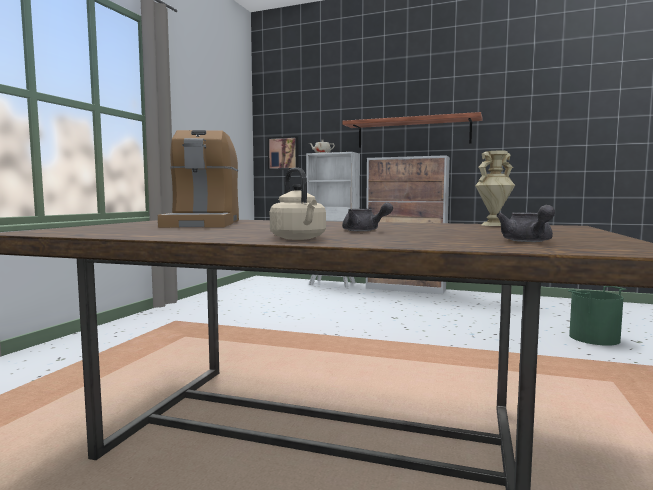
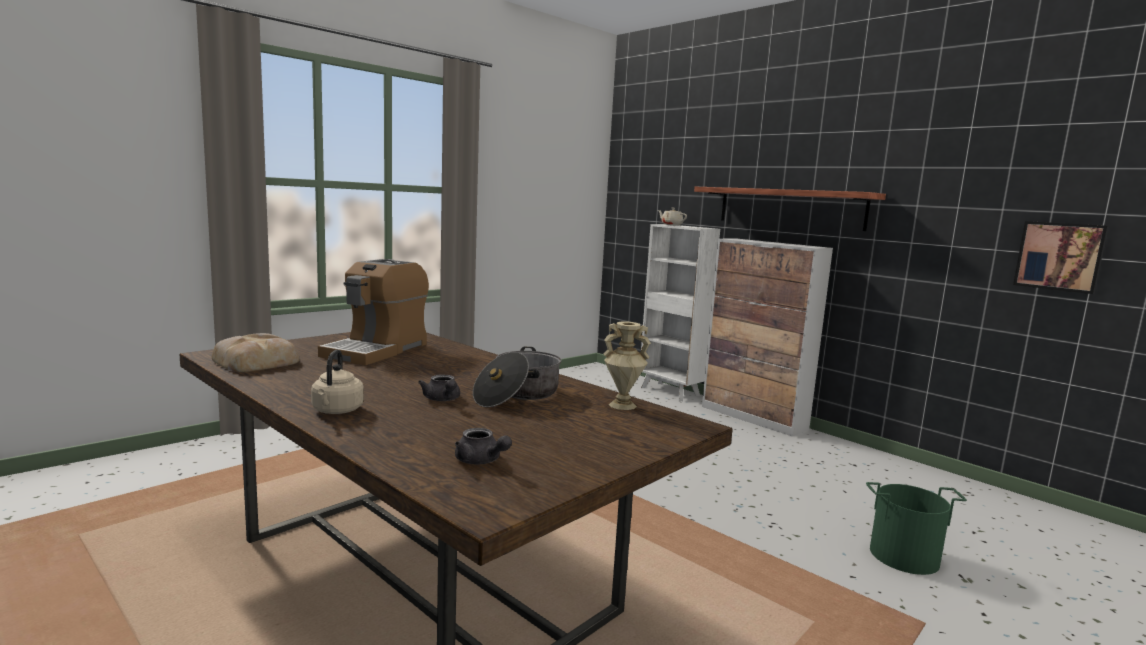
camera: 25 degrees right, 5 degrees up
(98, 231) = (256, 361): none -> bread
(283, 153) = (637, 217): picture -> picture (1059, 256)
(409, 227) = (517, 395): none -> cooking pot
(528, 241) = (481, 461): grey teapot -> grey teapot turned 75 degrees counterclockwise

